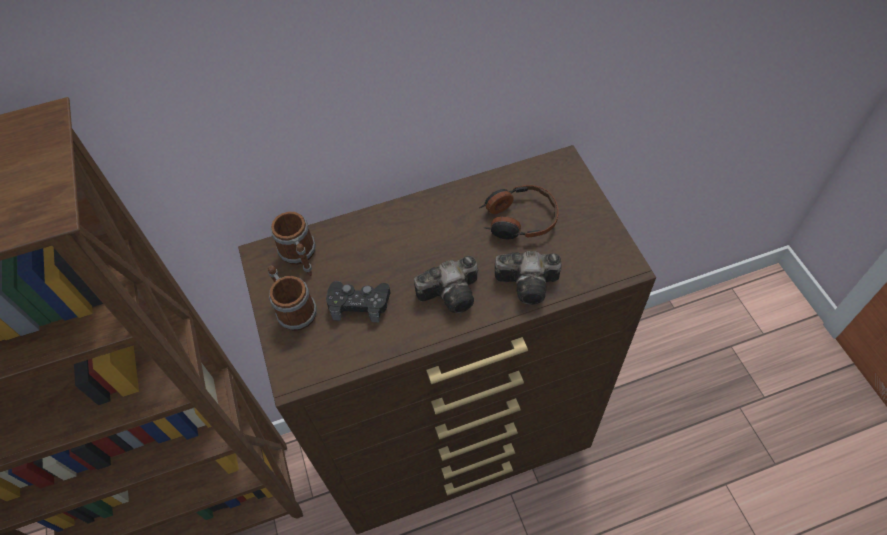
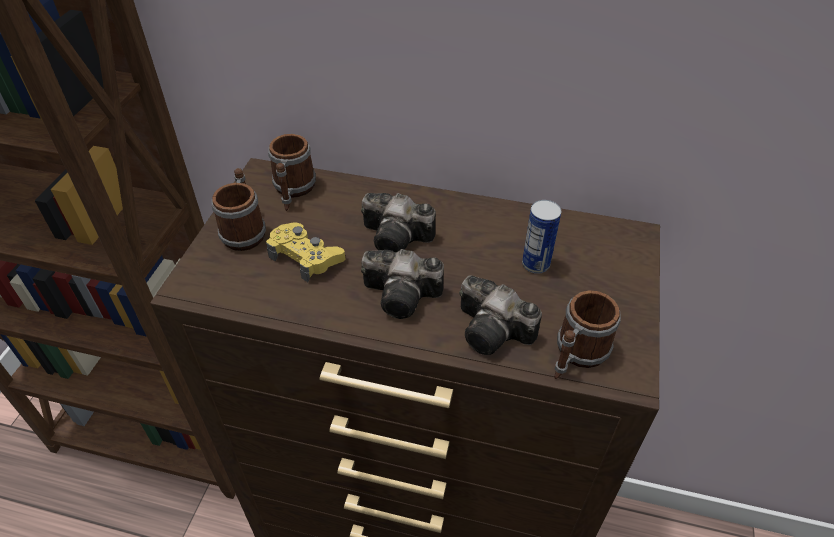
camera: 30 degrees right, 10 degrees down
(359, 304) = (306, 257): black game controller -> yellow game controller
(413, 251) = (399, 238): none -> camera
(518, 219) = (535, 264): headphones -> can
(589, 270) = (576, 355): none -> mug

